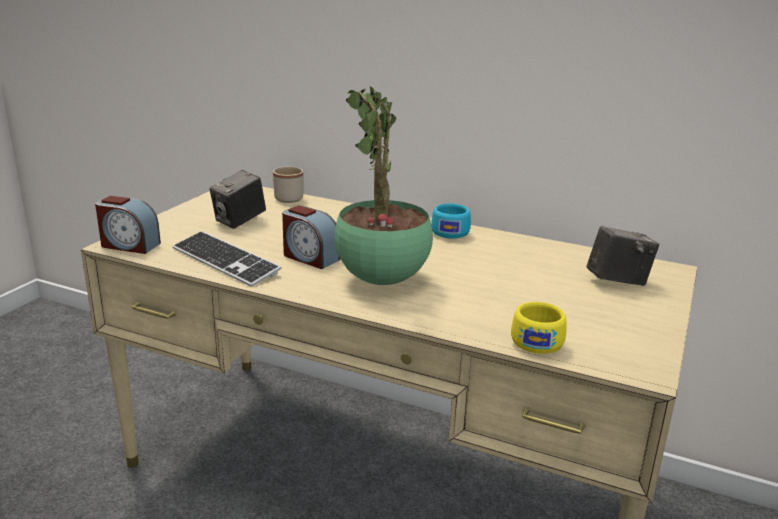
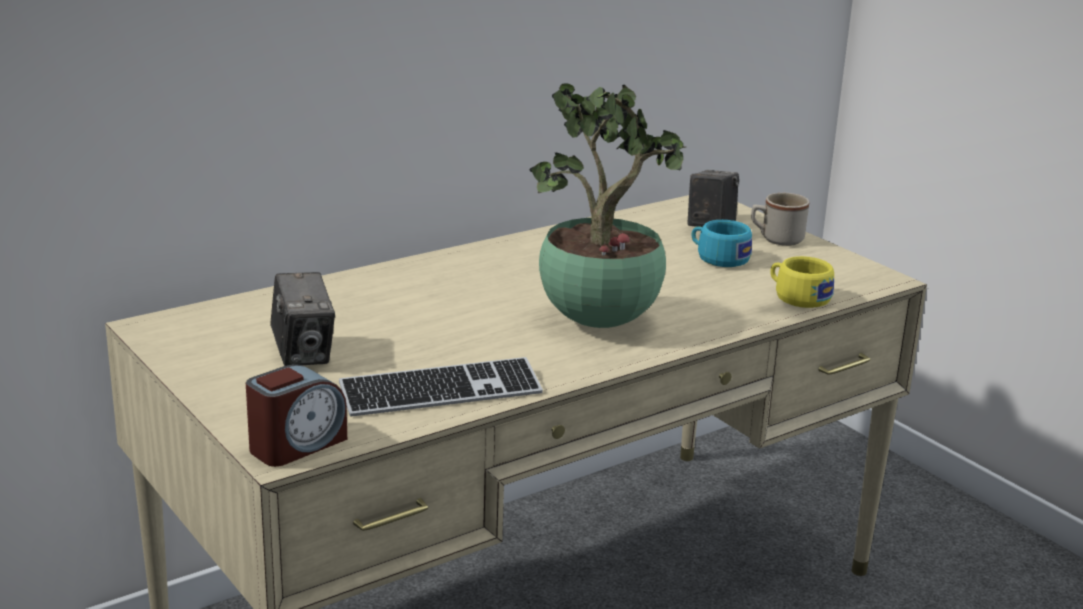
camera: 60 degrees left, 0 degrees up
(286, 197) = (248, 304): beige mug -> beige mug (776, 239)
(310, 257) = (489, 341): alarm clock -> none
(450, 231) = (501, 252): turquoise cup -> turquoise cup (718, 258)

